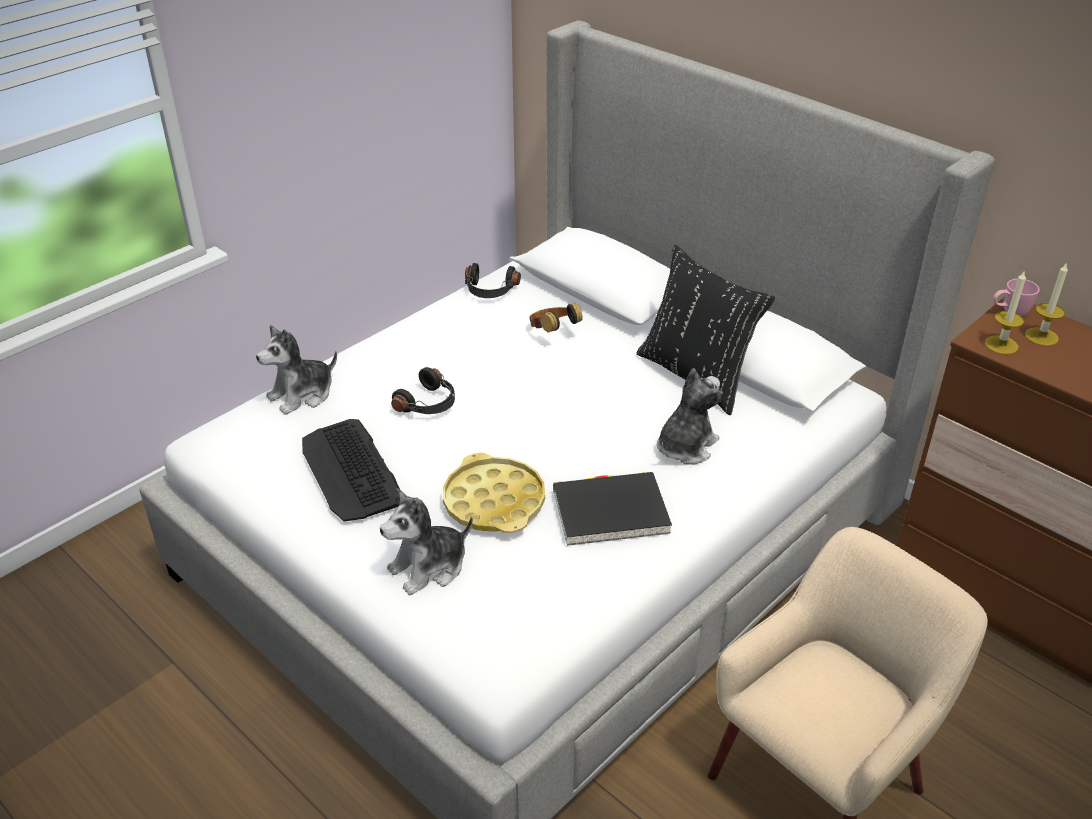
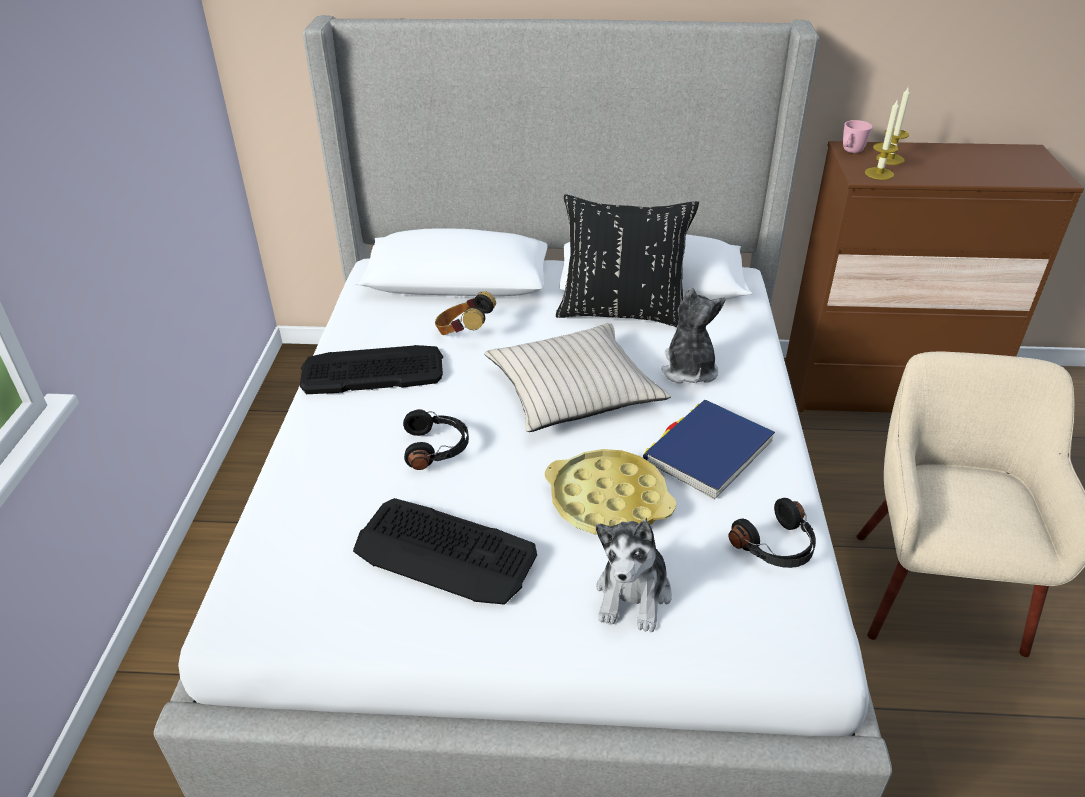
camera: 40 degrees left, 0 degrees up
(302, 395) = (289, 510): plush toy -> none
(456, 329) = (372, 370): none -> keyboard
(490, 291) = (359, 323): black headphones -> black headphones (776, 547)
(574, 415) = (573, 391): none -> beige pillow
(610, 512) = (708, 452): black book -> blue book

